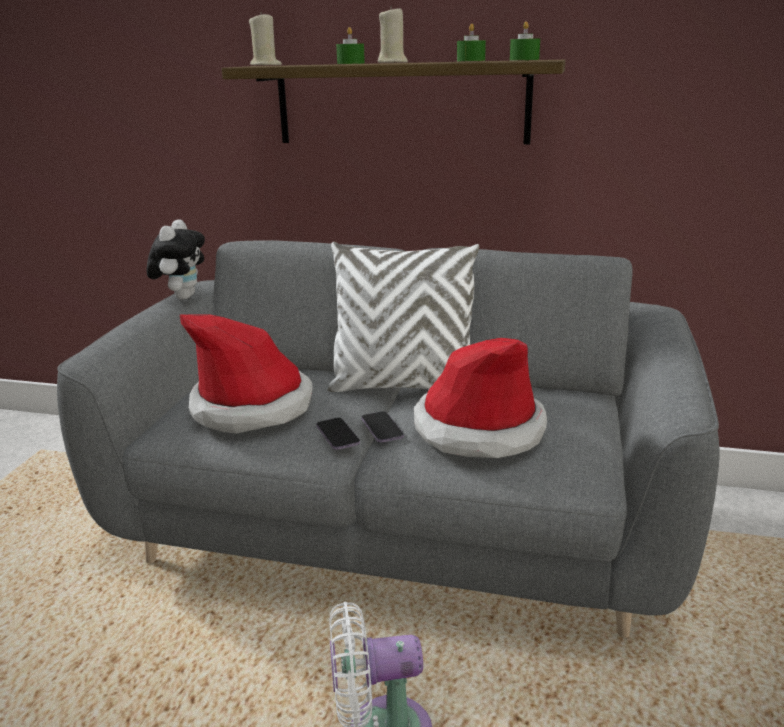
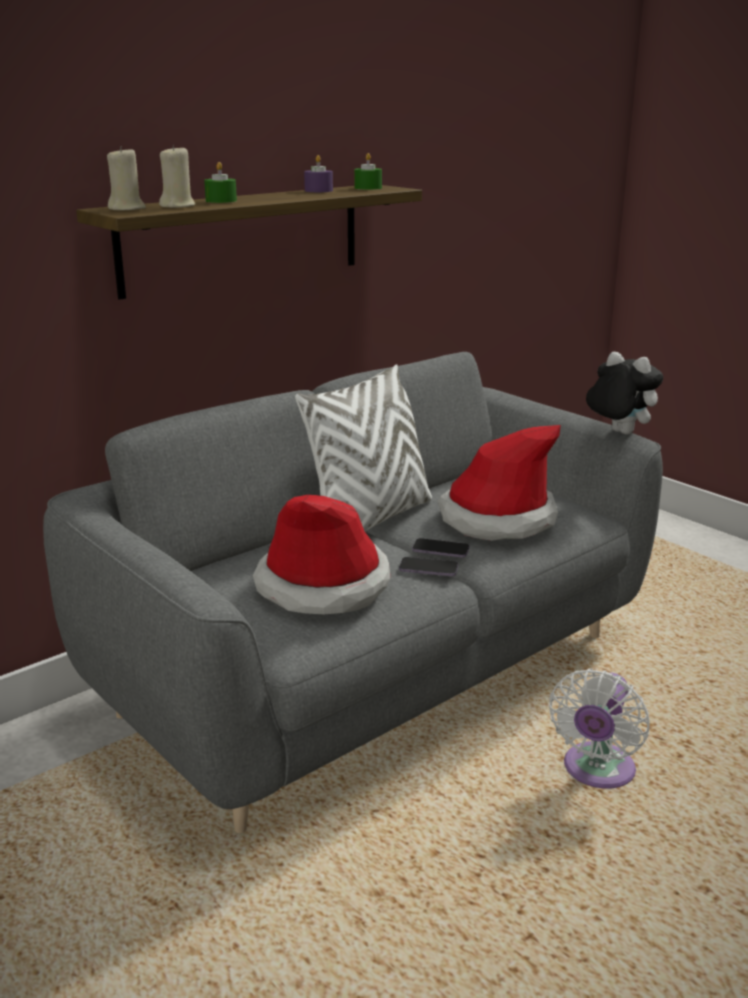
camera: 55 degrees left, 0 degrees up
(182, 297) = (99, 517): plush toy -> plush toy (618, 433)
(392, 63) = (272, 198): beige candle -> beige candle (178, 206)
(470, 61) = (318, 190): green candle -> purple candle

